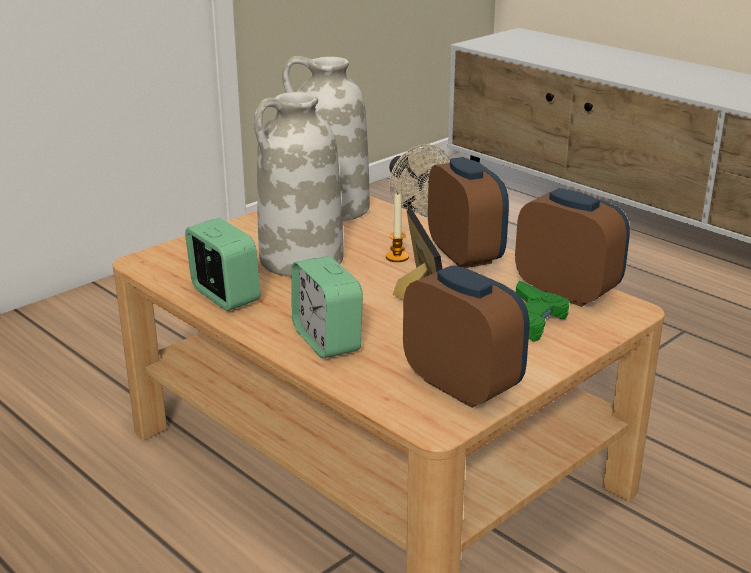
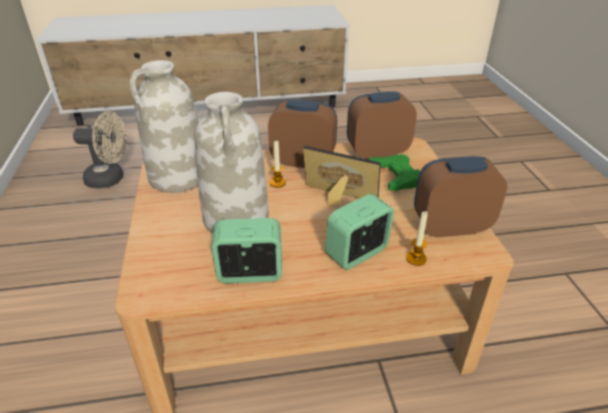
camera: 55 degrees left, 10 degrees up
(327, 340) = (357, 253): alarm clock -> alarm clock turned 135 degrees clockwise
(362, 378) = (416, 258): none -> candle

